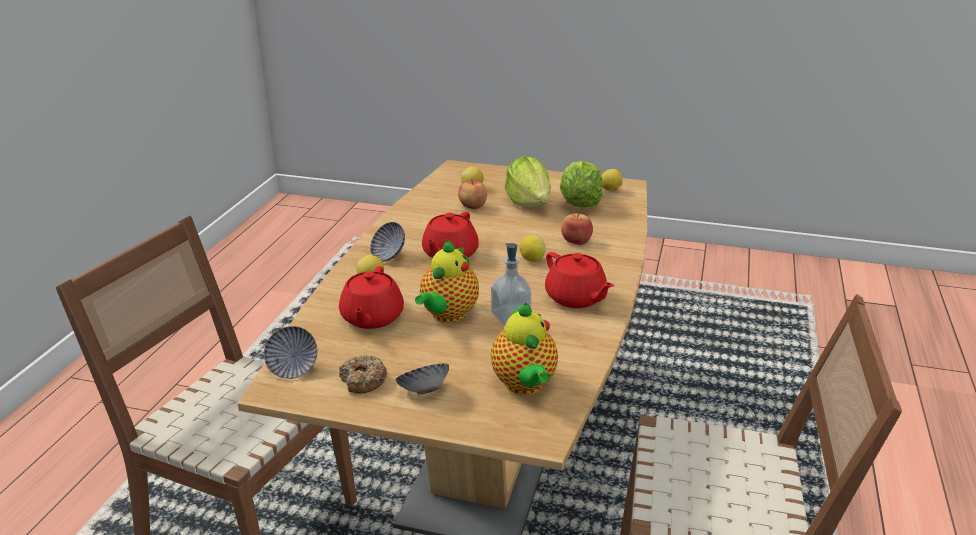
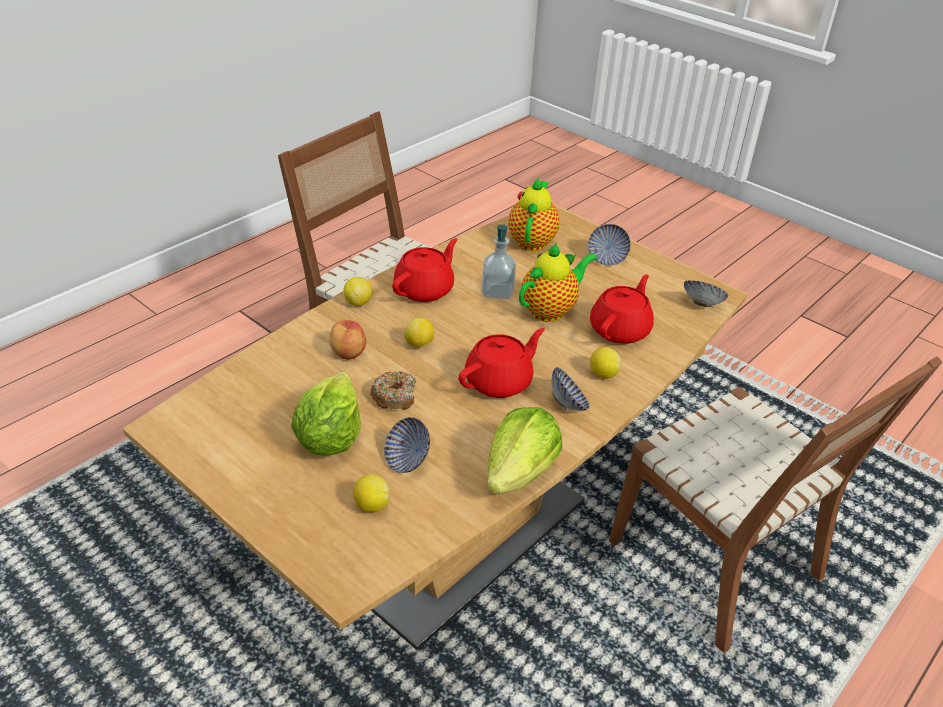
camera: 155 degrees left, 10 degrees up
(363, 381) = (648, 278): donut -> donut (394, 396)
(472, 206) = (407, 460): apple -> bowl
(576, 298) = (425, 289): red teapot -> red teapot turned 45 degrees clockwise
(579, 203) = (269, 412): lettuce -> lettuce (520, 473)
(610, 190) = (198, 423): lemon -> lemon (358, 302)

